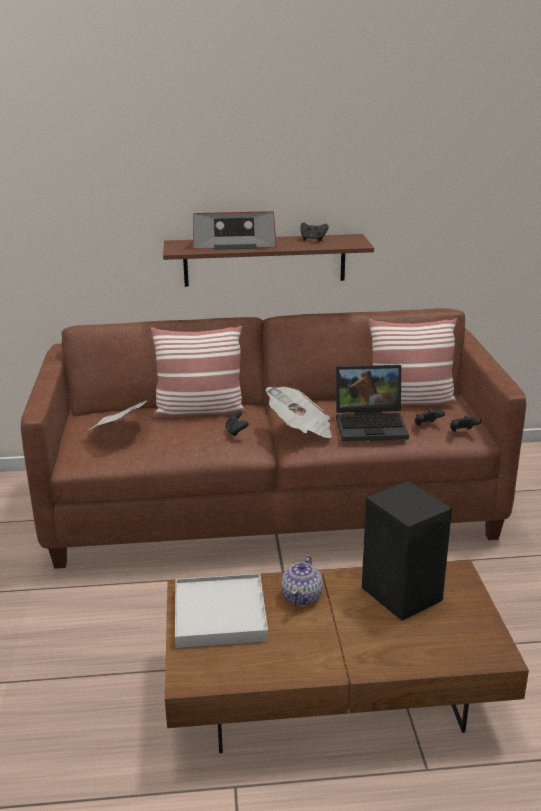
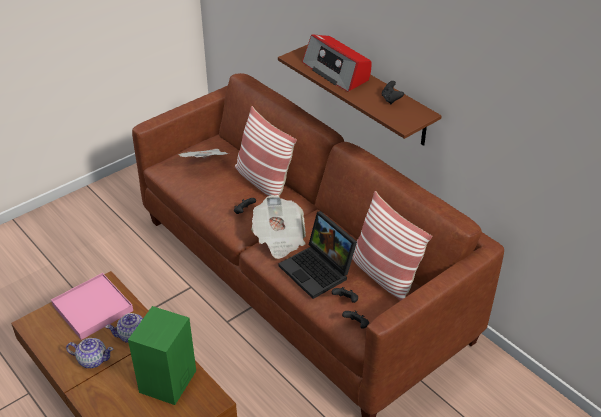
camera: 55 degrees right, 15 degrees up
(220, 614) = (92, 308): white tray -> pink tray
(313, 641) = (92, 360): none -> teapot
(403, 595) = (167, 382): black speaker -> green speaker

